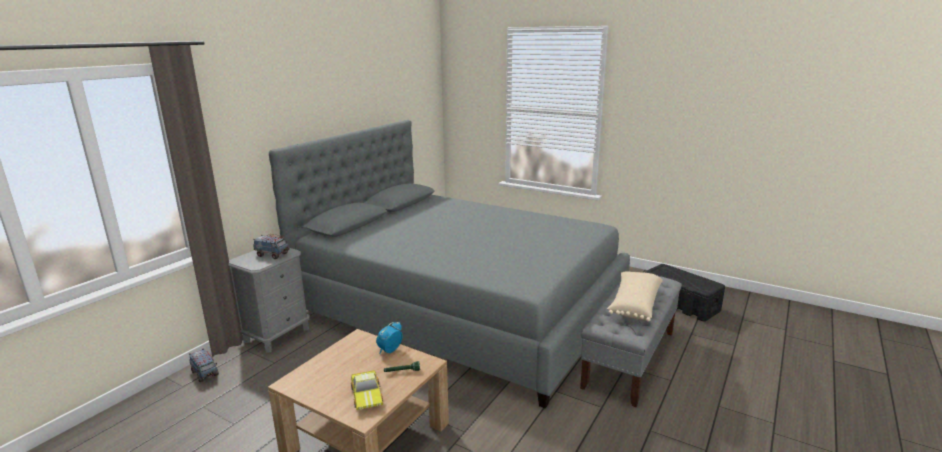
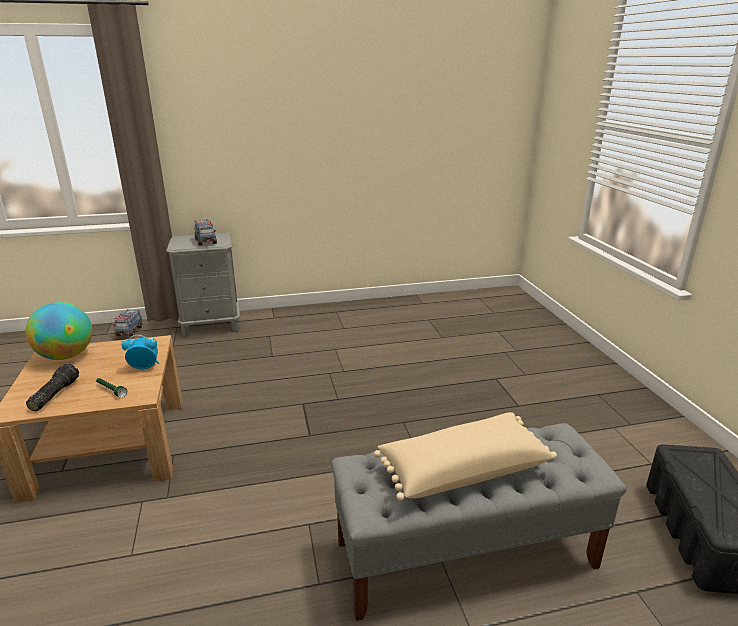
camera: 45 degrees right, 5 degrees up
(311, 376) = (66, 356): none -> globe
(368, 395) = (54, 394): toy car -> flashlight
(459, 308) = (380, 374): grey bed -> none

